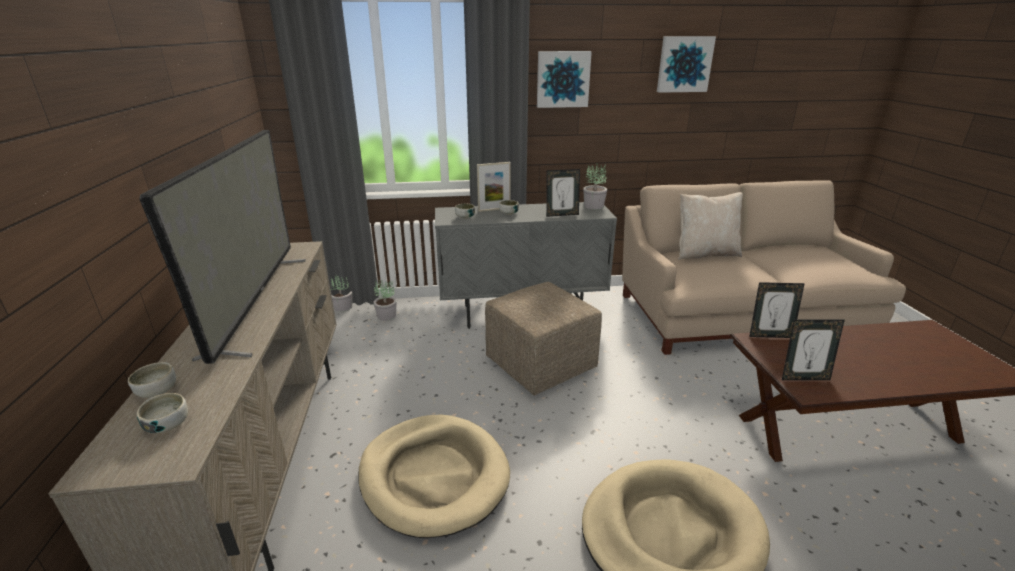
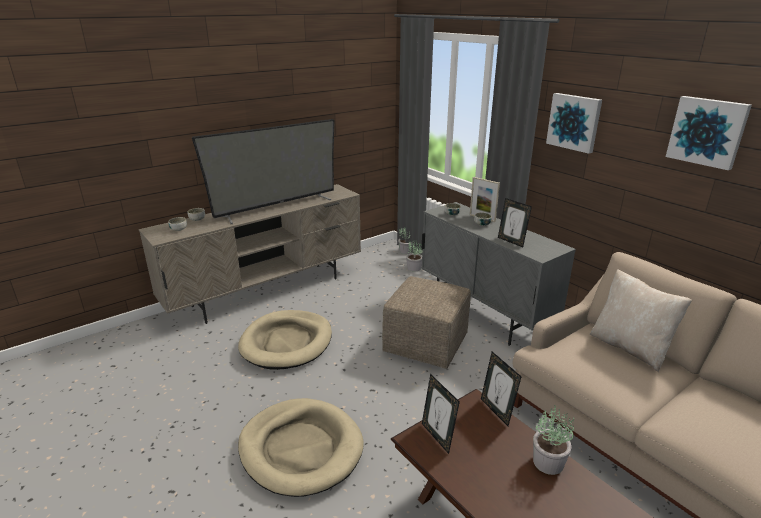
camera: 60 degrees right, 0 degrees up
(594, 206) = (555, 248): potted plant -> potted plant (549, 462)

